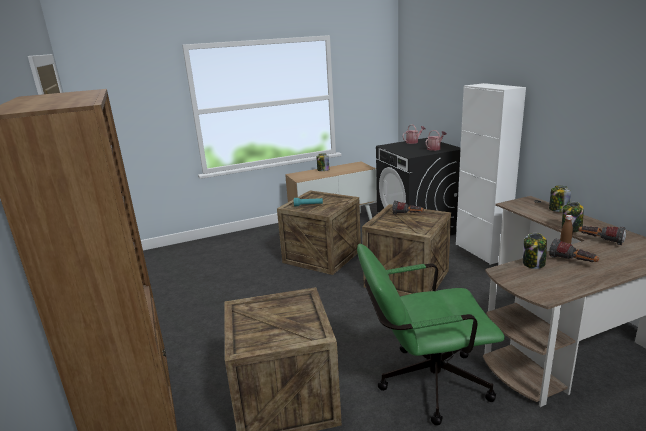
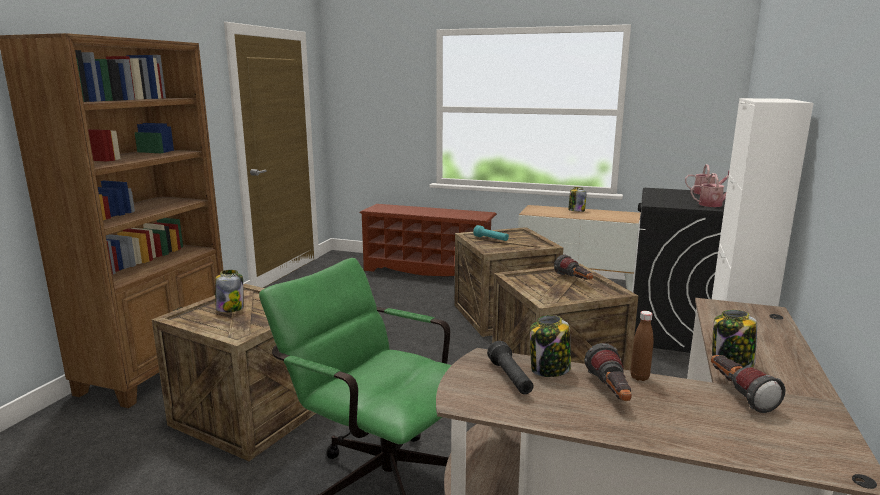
camera: 40 degrees right, 5 degrees down
(221, 246) = (428, 271): none -> brown shoe rack
(532, 276) = (510, 378): none -> black flashlight
(558, 210) = (781, 337): jar -> jar (230, 308)

